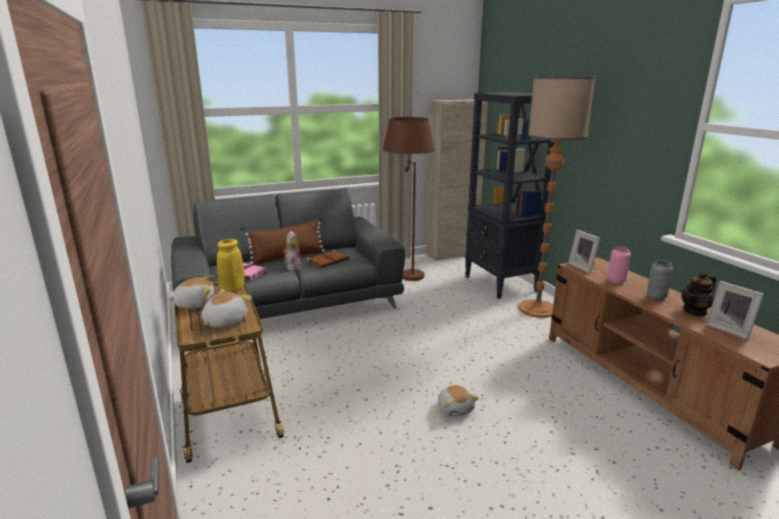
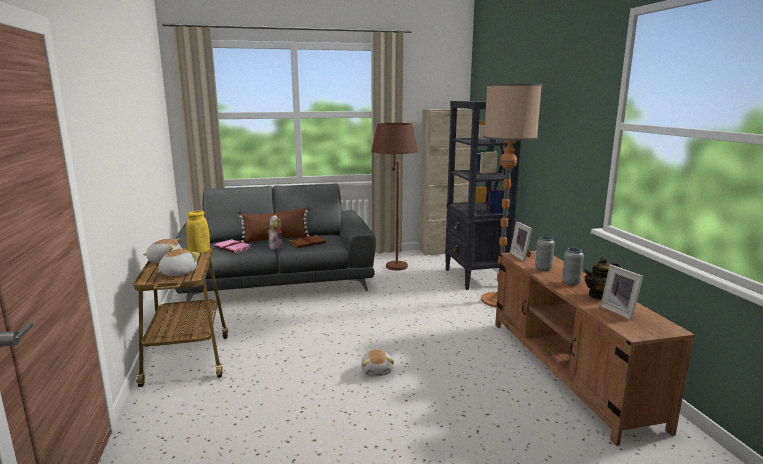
camera: 10 degrees right, 5 degrees down
(616, 281) = (543, 269): pink vase -> grey vase

